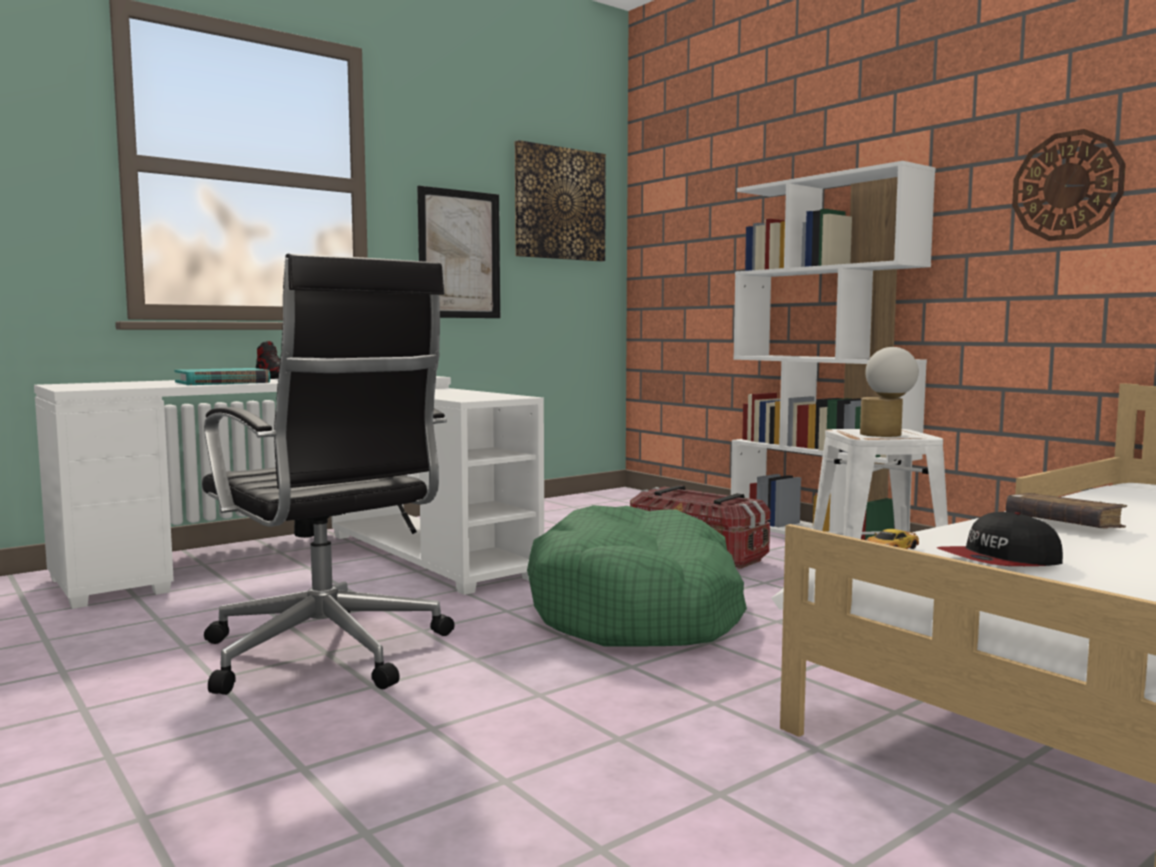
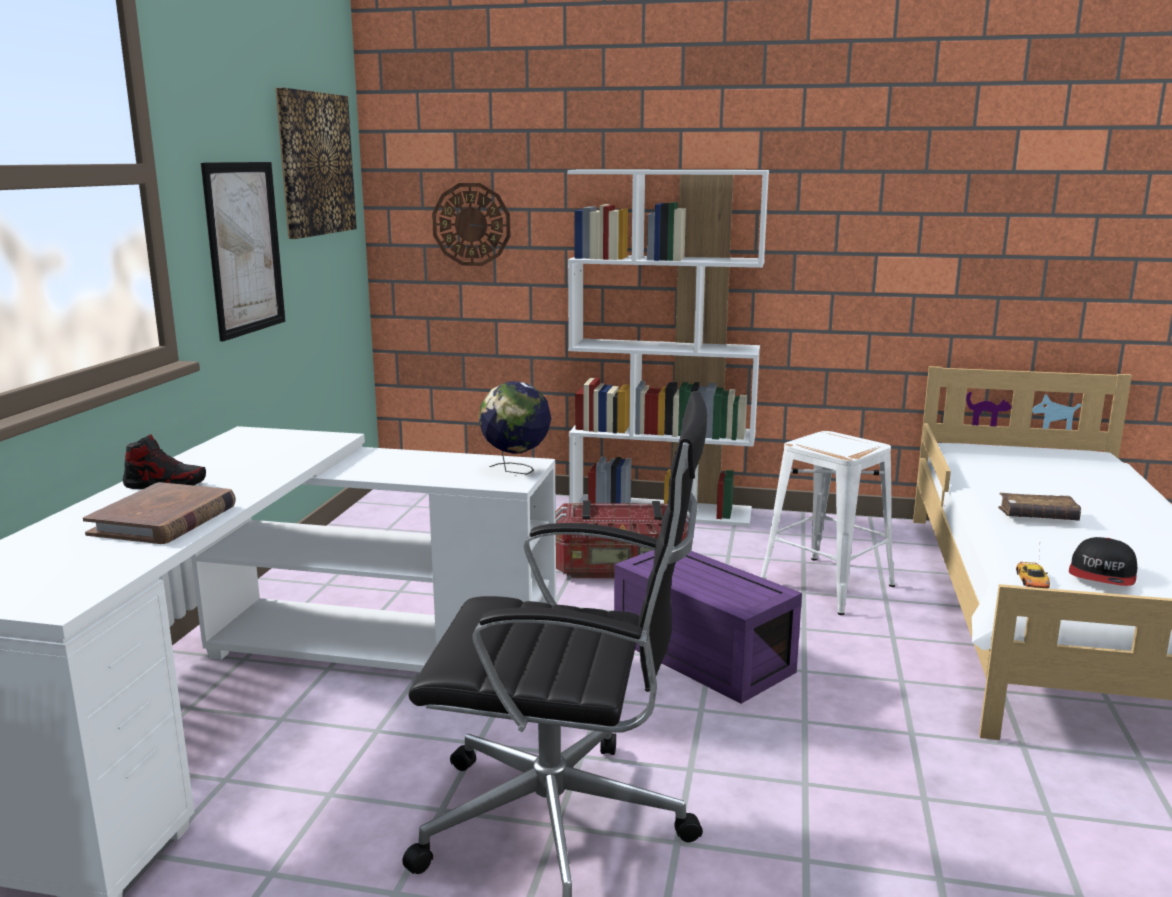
camera: 40 degrees left, 10 degrees up
(222, 382) = (164, 520): turquoise book -> brown book
(494, 397) = (516, 470): none -> globe
(638, 610) = (698, 655): green dog bed -> purple storage box
(886, 435) = (848, 447): table lamp -> none
(1067, 186) = (887, 202): wall clock -> wall clock (471, 224)

